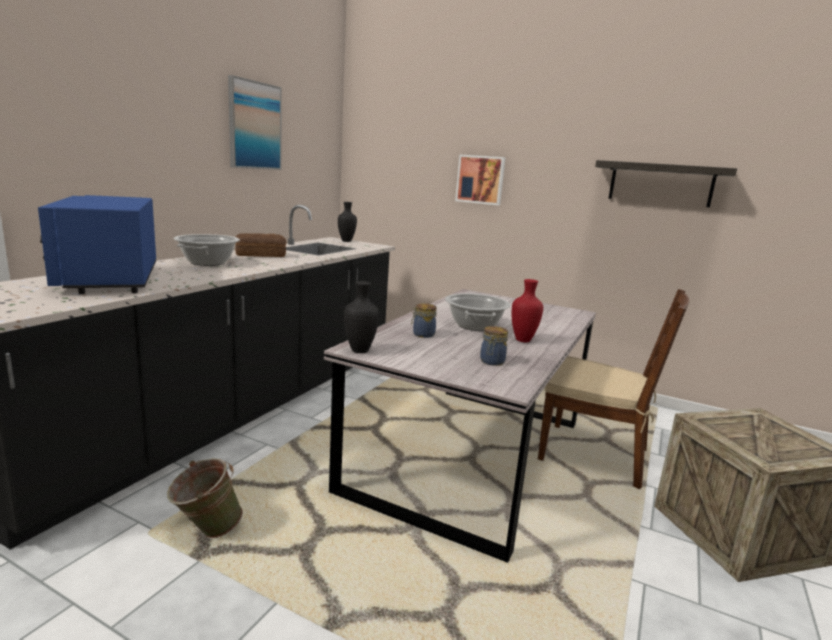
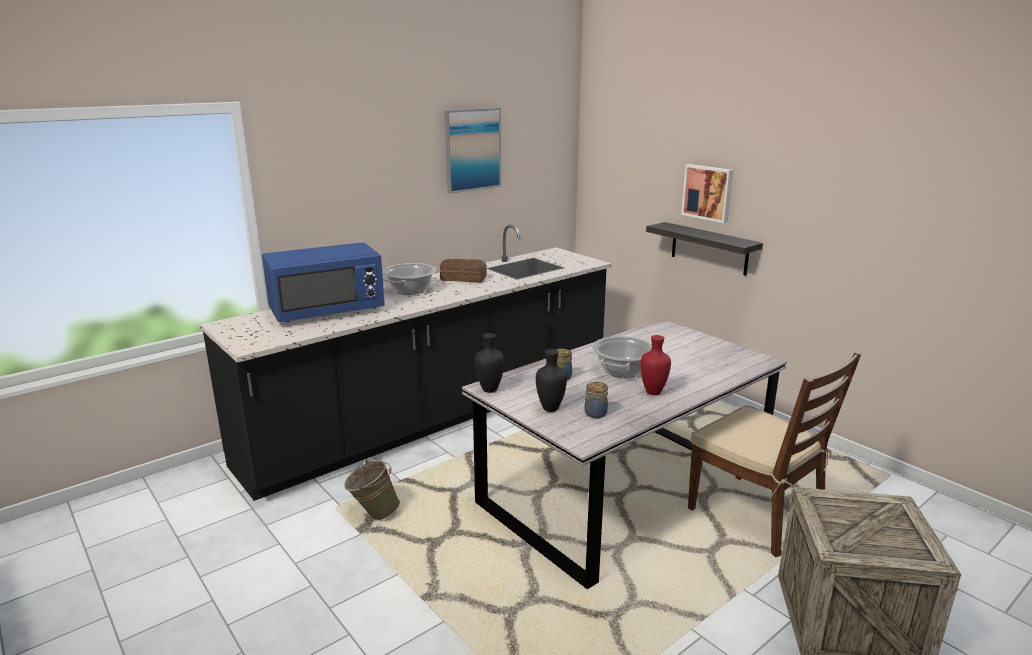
camera: 25 degrees right, 5 degrees up
(111, 279) = (327, 311): blue microwave -> blue microwave turned 120 degrees counterclockwise
(347, 241) = (566, 255): black vase -> black vase (551, 409)
(660, 184) = (900, 212): shelf -> shelf (709, 248)

